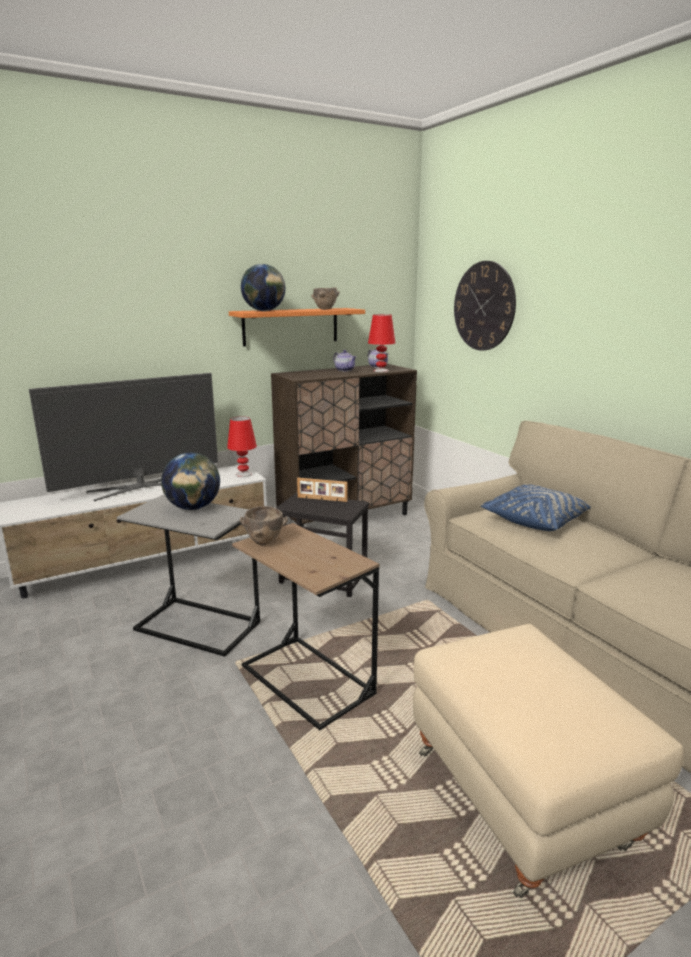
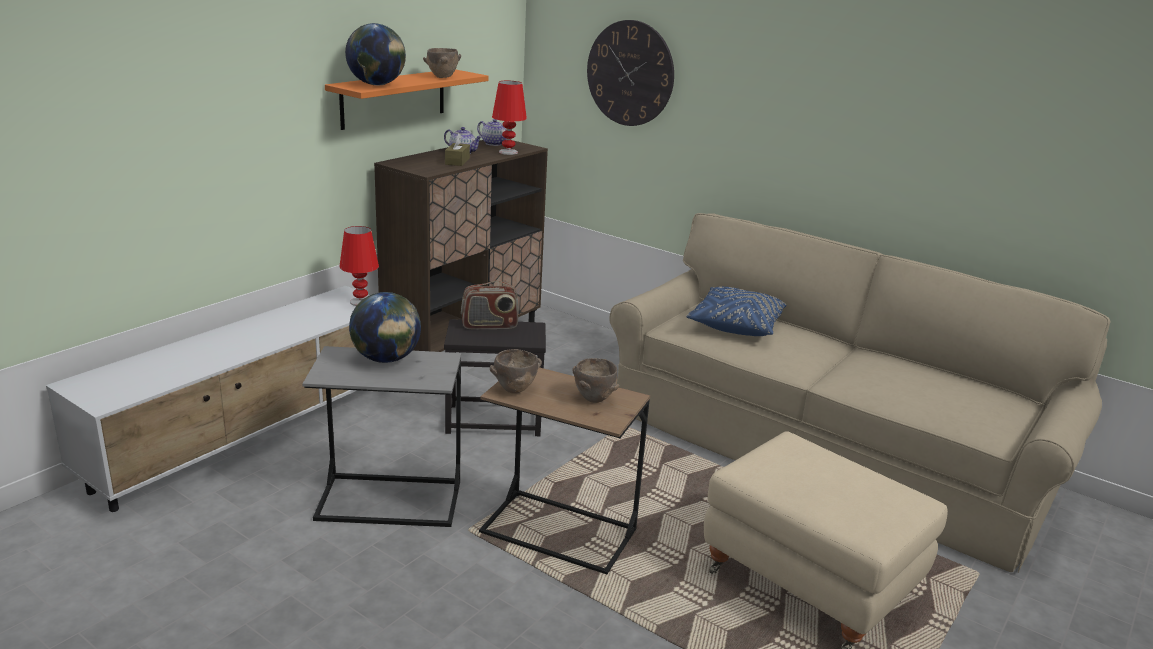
camera: 25 degrees left, 5 degrees up
(140, 486) = (238, 335): television -> none
(322, 499) = (489, 325): picture frame -> radio
(323, 559) = (594, 399): none -> brown bowl
(332, 374) = (457, 161): none -> brown tissue box

